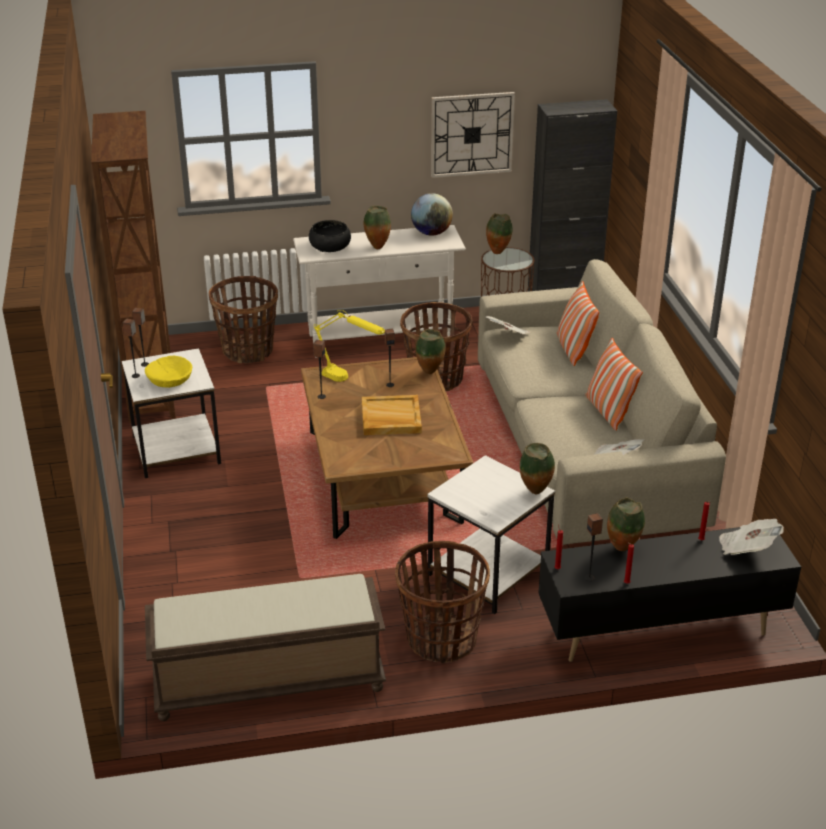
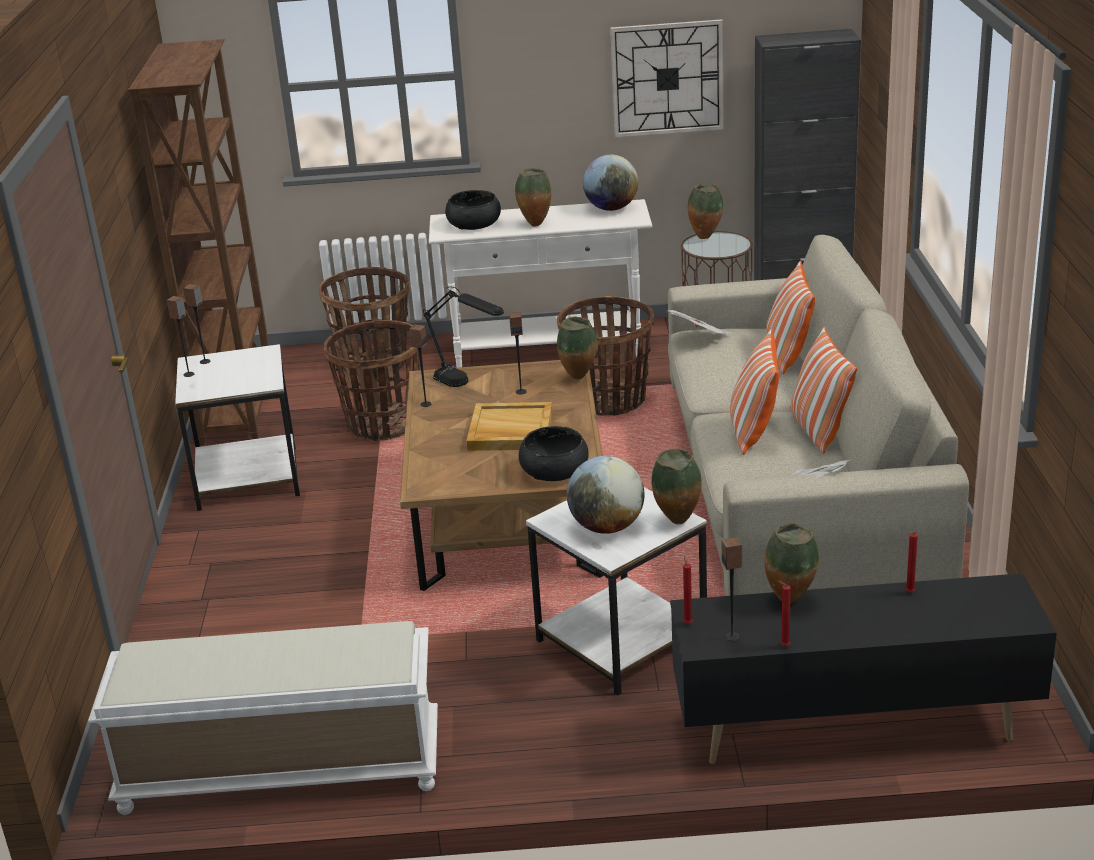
camera: 10 degrees right, 5 degrees down
(170, 380) = (230, 379): yellow bowl -> none
(267, 682) = (279, 770): brown bench -> white bench
(349, 381) = (468, 386): yellow table lamp -> black table lamp
(432, 450) = (554, 470): none -> black bowl
(441, 640) = (533, 726): basket -> basket (382, 425)
(487, 498) = (607, 527): none -> globe
(564, 415) = (753, 432): none -> pillow
(746, 549) = (977, 606): newspaper -> none

